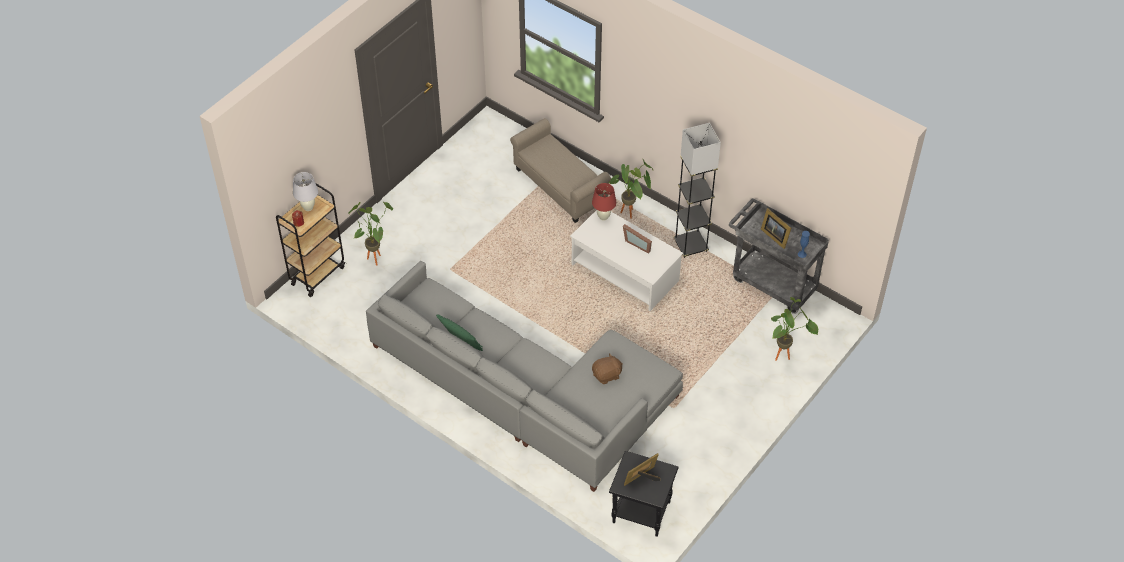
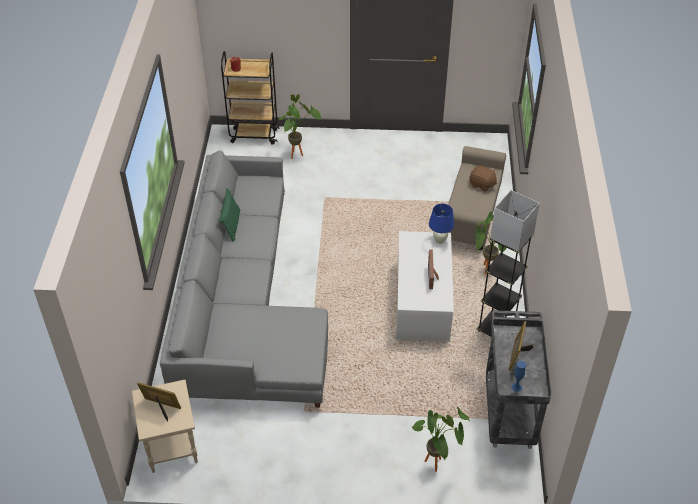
camera: 55 degrees right, 5 degrees down
(308, 207) = (254, 66): white table lamp -> none
(603, 217) = (440, 240): red table lamp -> blue table lamp
(607, 375) = (271, 331): brown plush toy -> brown plush toy (482, 184)
(640, 513) = (170, 447): black side table -> beige side table

